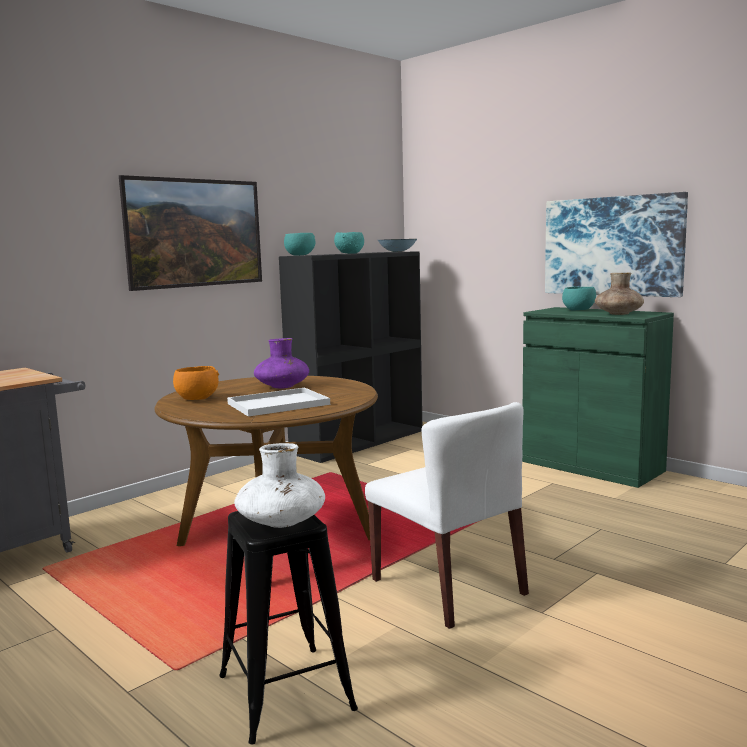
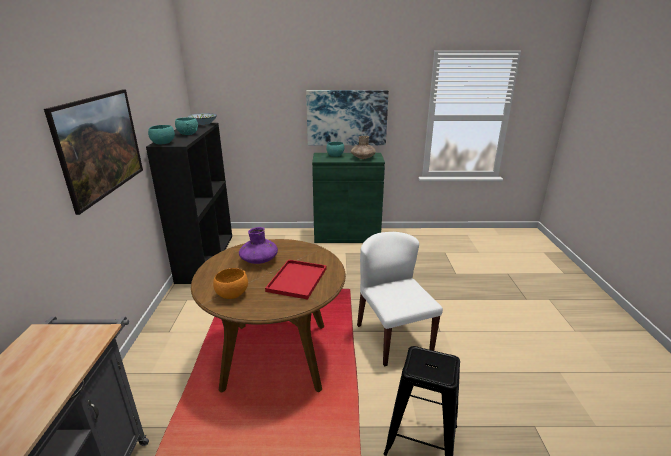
camera: 45 degrees left, 15 degrees up
(279, 403) = (297, 279): white tray -> red tray
(281, 522) = (438, 365): white vase -> none
(449, 587) = (393, 337): white chair -> white chair turned 120 degrees counterclockwise

